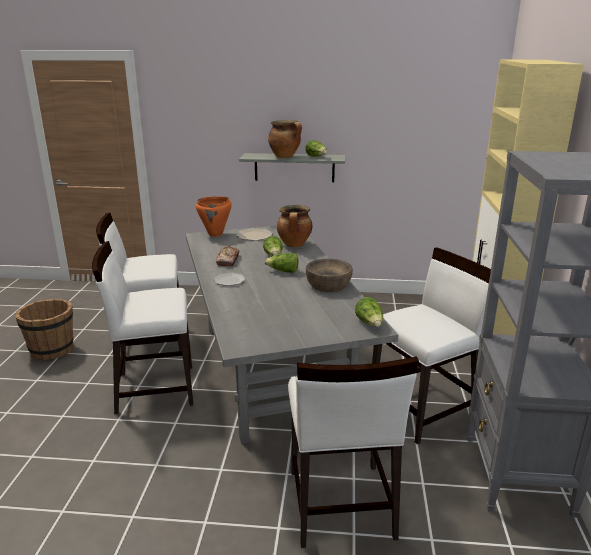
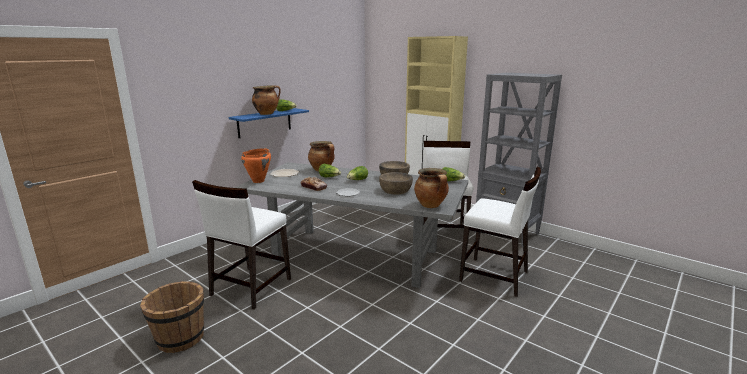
camera: 55 degrees left, 5 degrees down
(154, 388) = (320, 301): white chair -> none
(242, 337) = (431, 206): none -> cooking pot
(275, 300) = (395, 190): none -> brown bowl
(294, 167) = (264, 122): grey shelf -> blue shelf

